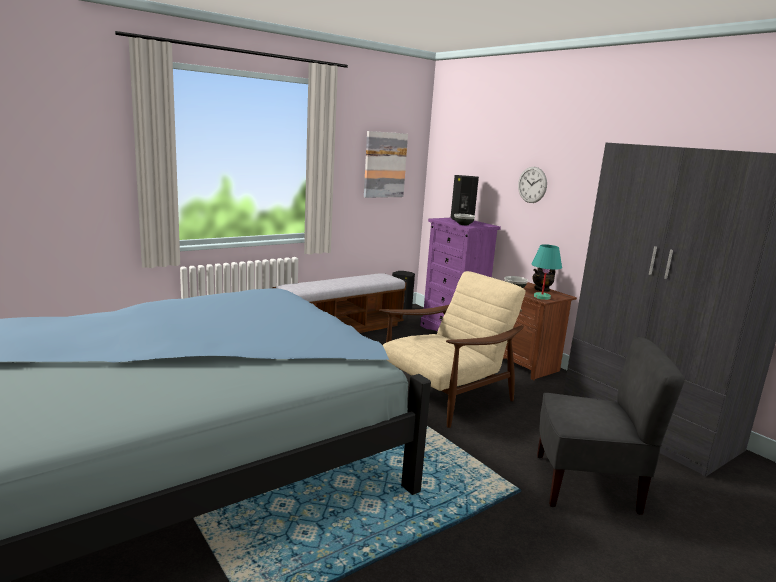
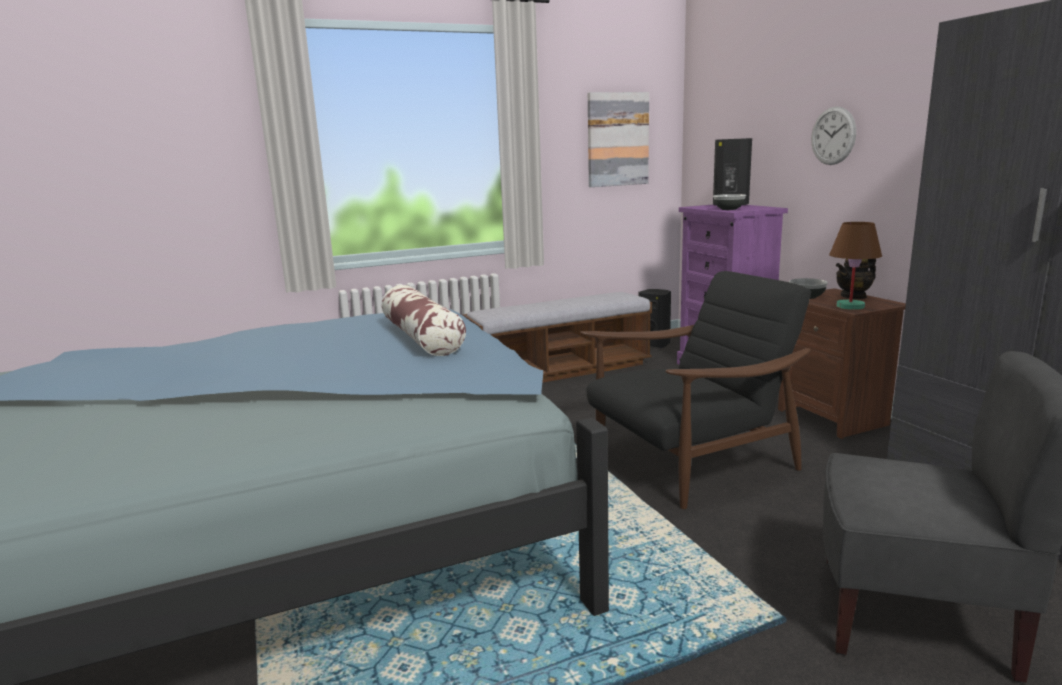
camera: 15 degrees right, 0 degrees up
(284, 314) = (421, 337): none -> pillow
(445, 395) = (690, 461): beige armchair -> black armchair
(542, 297) = (850, 306): turquoise table lamp -> brown table lamp

